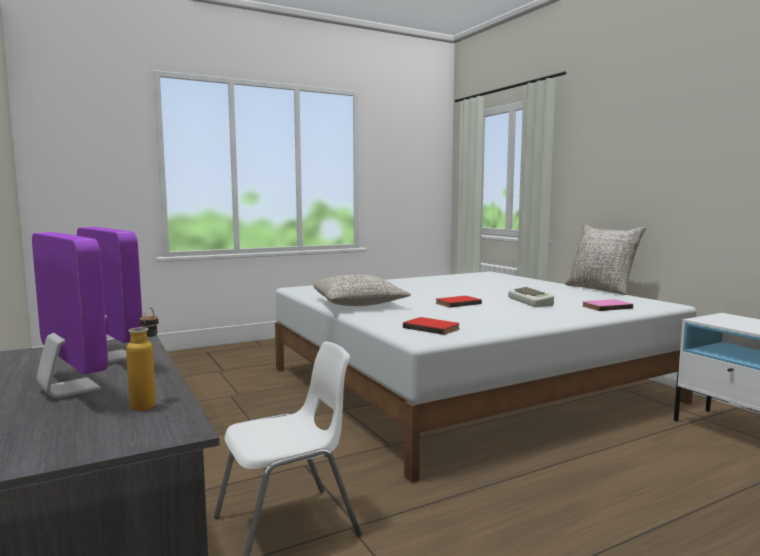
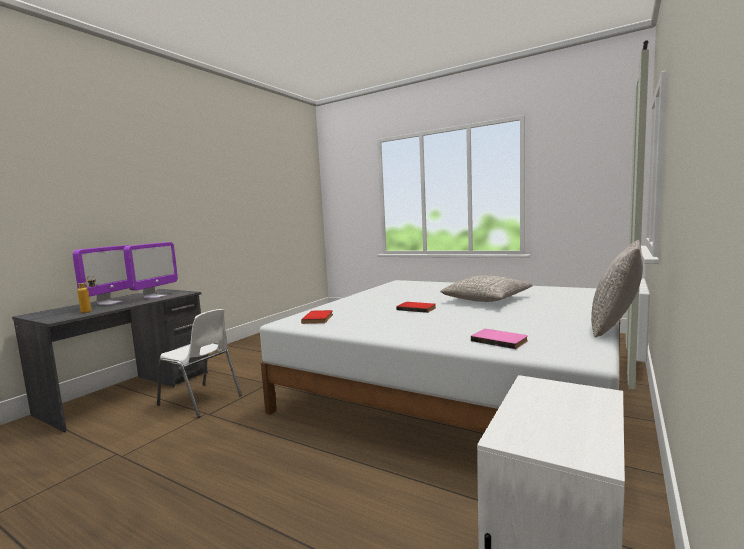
camera: 60 degrees right, 0 degrees up
(359, 304) = (371, 297): grey pillow -> grey pillow (486, 300)
(531, 302) = (470, 320): keyboard -> none

